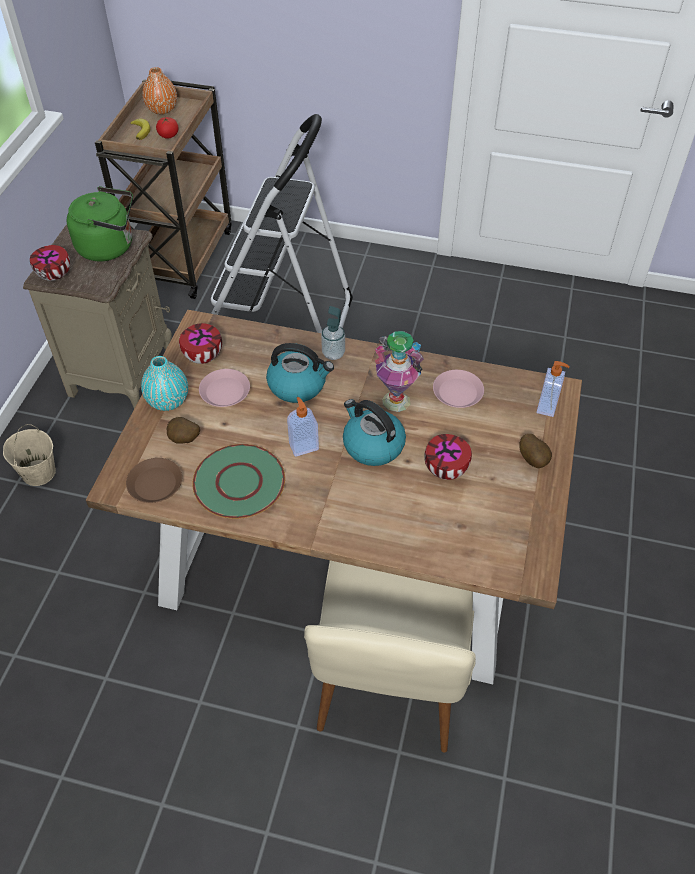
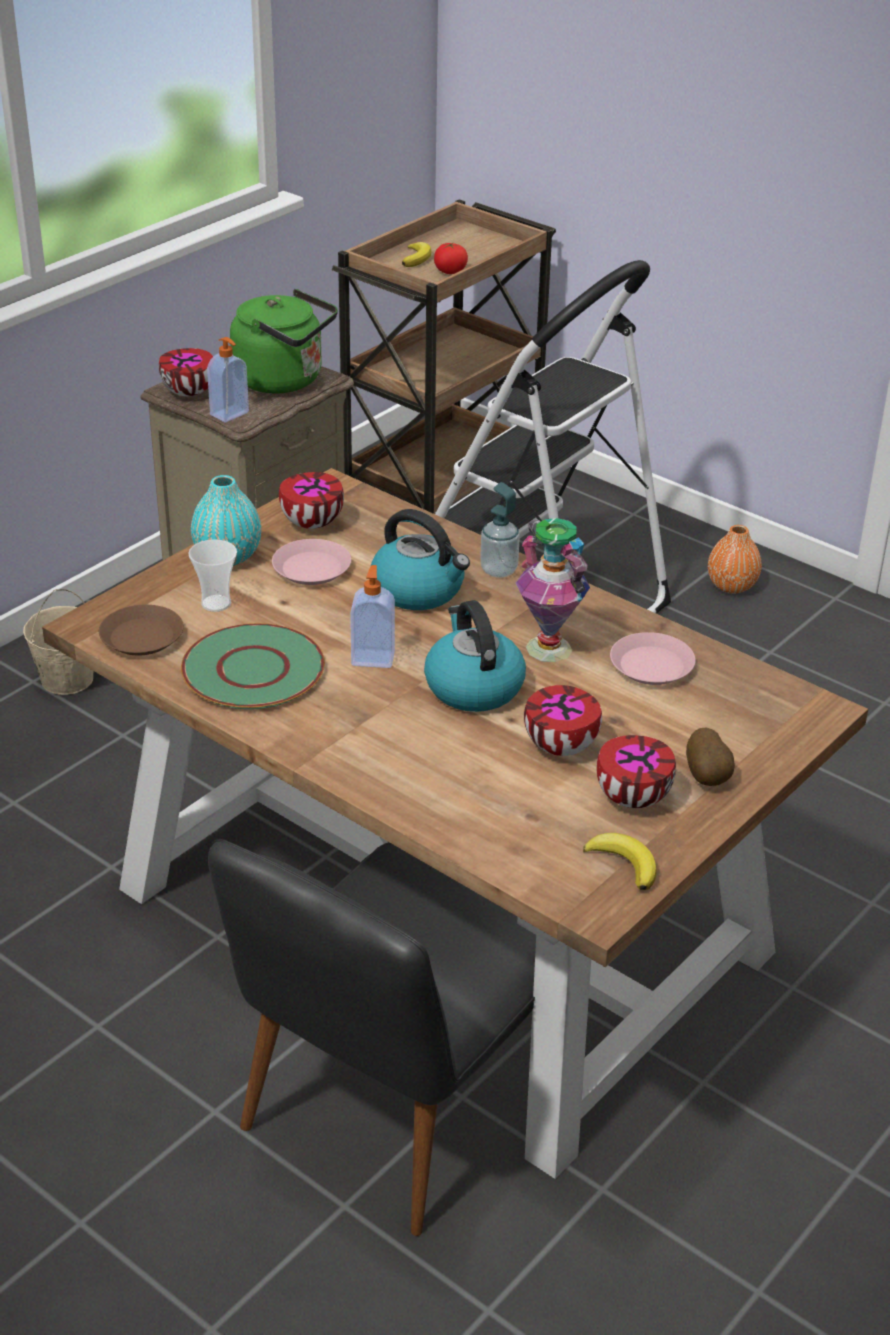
camera: 25 degrees right, 15 degrees down
(162, 109) = (464, 241): orange vase -> orange vase (732, 586)
(184, 440) = (216, 603): potato -> cup
(391, 670) = (404, 1096): beige chair -> black chair
(503, 489) = (631, 796): none -> bowl
(529, 538) = (624, 864): none -> banana
(547, 407) = (783, 723): soap dispenser -> soap dispenser (230, 414)

